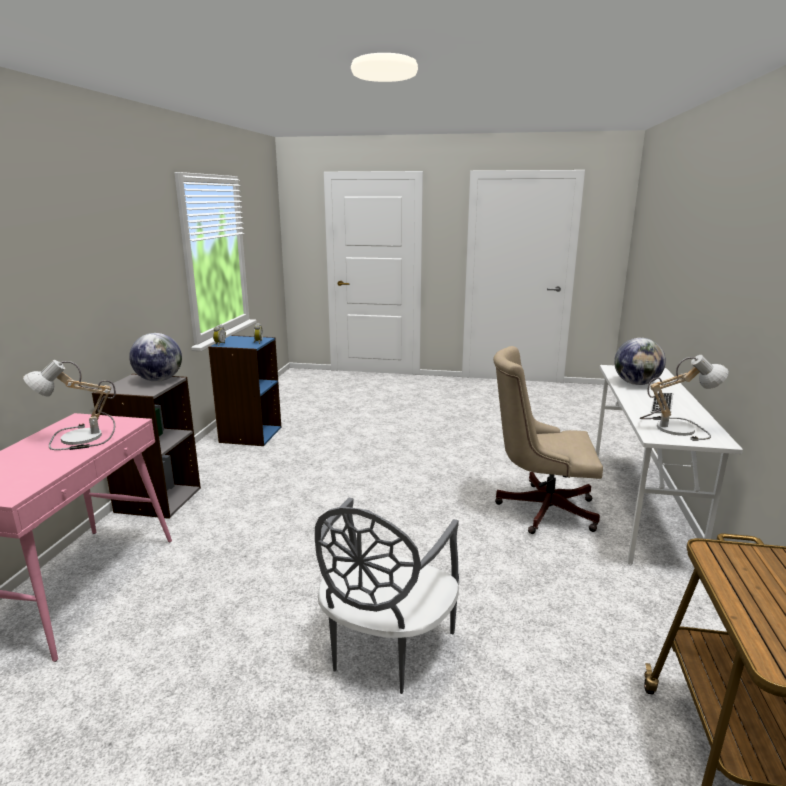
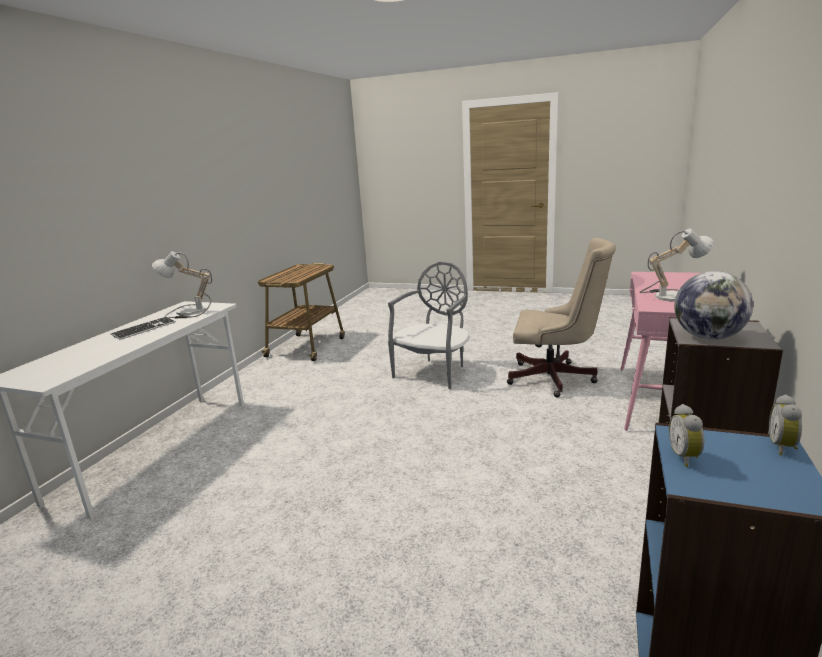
camera: 170 degrees left, 0 degrees up
(540, 508) = (251, 452): beige office chair -> beige office chair (556, 379)
(636, 383) = (96, 354): globe -> none

